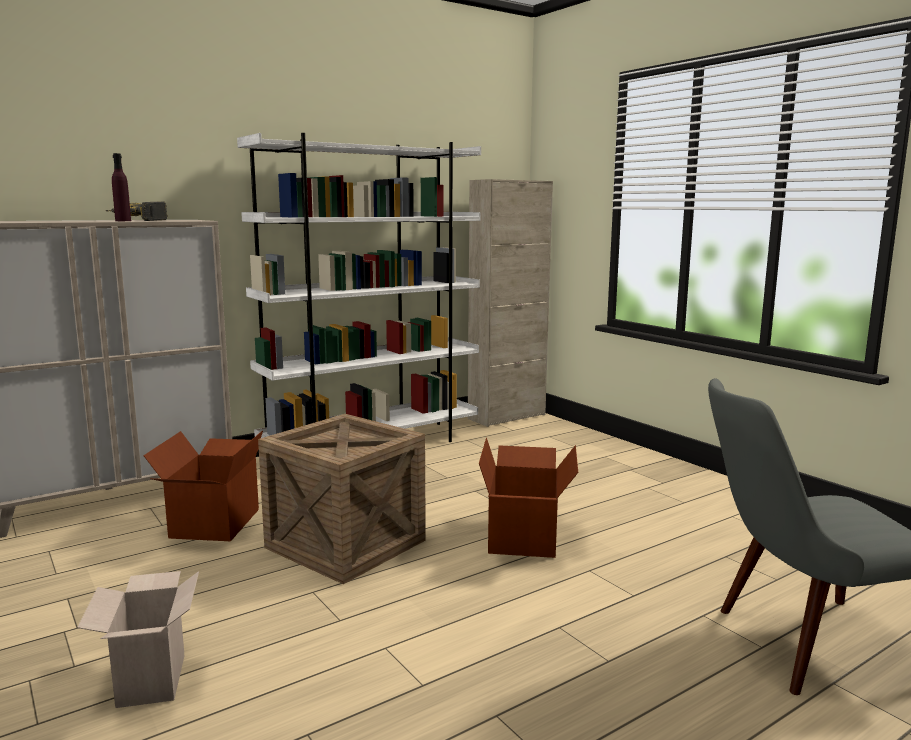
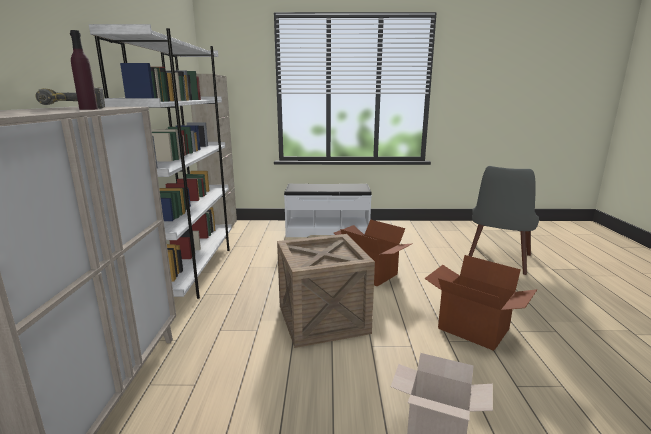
camera: 55 degrees left, 5 degrees up
(213, 523) = (226, 359): cardboard box -> cardboard box (472, 329)
(627, 468) = (327, 230): none -> white bench

